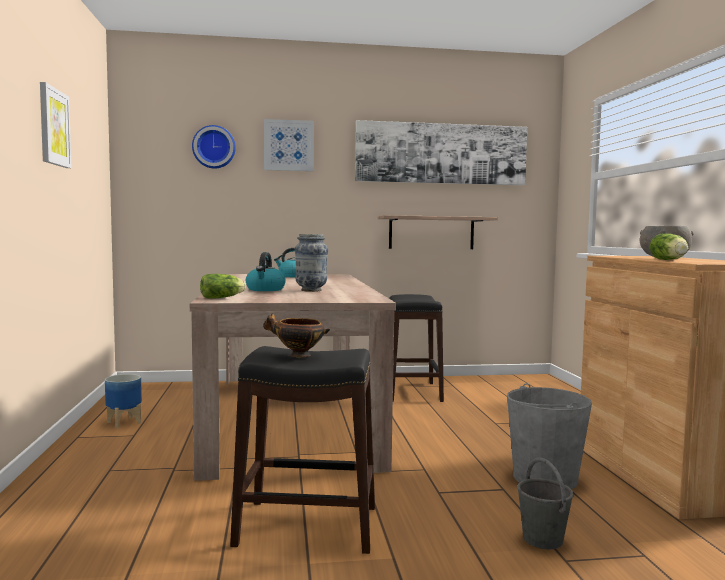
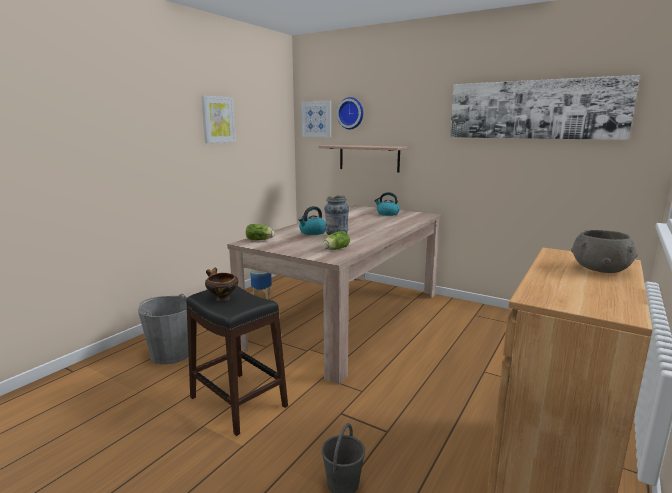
camera: 40 degrees right, 10 degrees up
(288, 145) = (401, 109): picture -> picture (316, 119)
(413, 392) = (465, 320): black stool -> none
(431, 233) = (517, 184): shelf -> shelf (369, 158)
(544, 478) = (434, 437): grey bucket -> grey bucket (171, 353)
(669, 260) = (546, 281): lettuce -> lettuce (335, 249)

